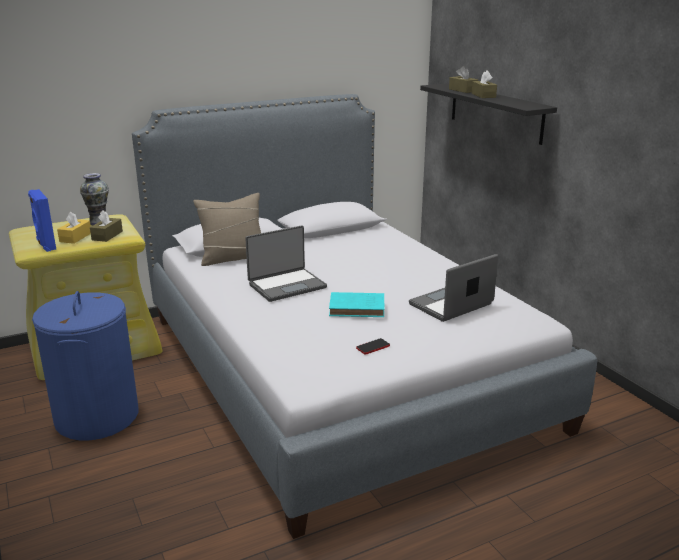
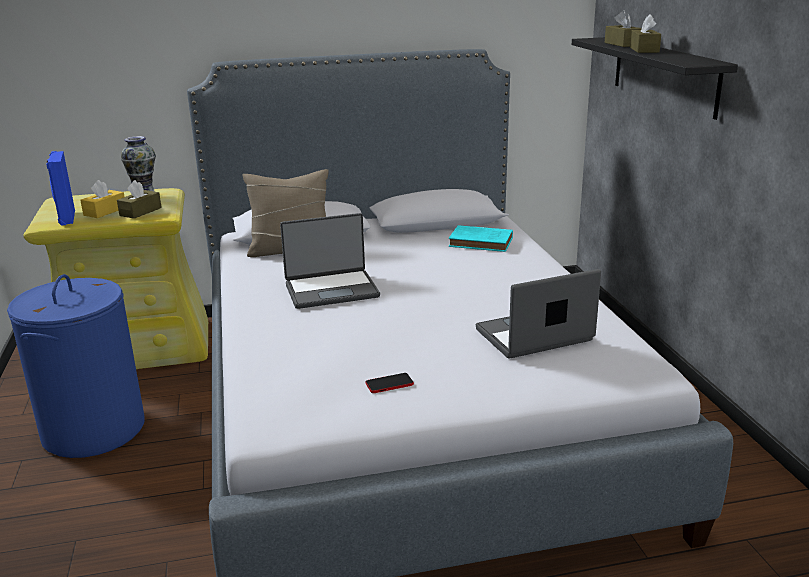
camera: 15 degrees right, 0 degrees up
(358, 308) = (402, 328): turquoise book -> turquoise book (482, 242)

